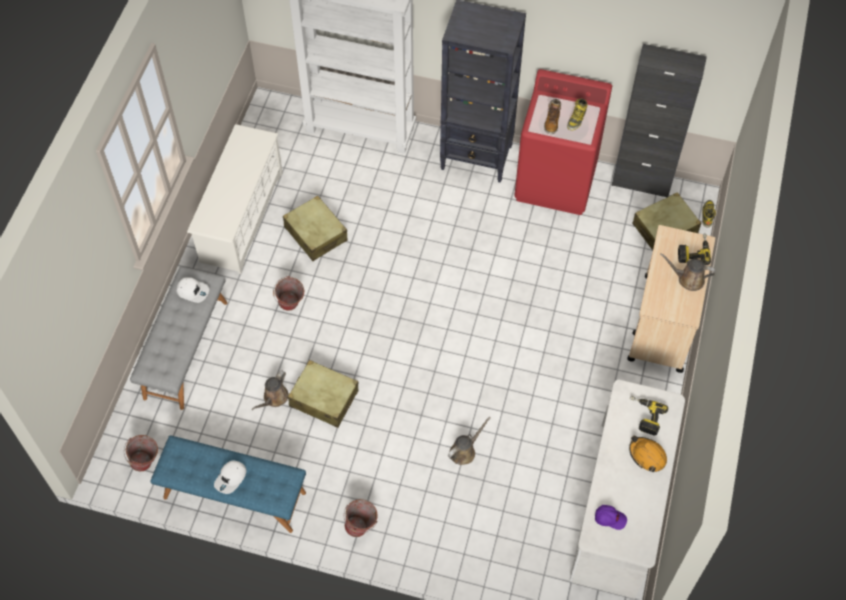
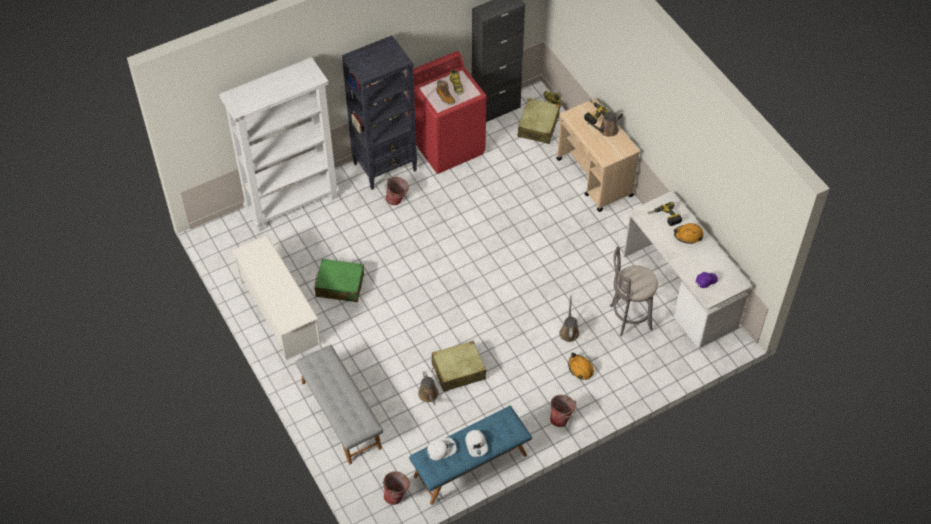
camera: 45 degrees left, 5 degrees down
(193, 291) = (324, 367): white cap -> white cap (441, 449)
(291, 306) = (375, 338): bucket -> bucket (397, 201)
(315, 234) = (340, 285): beige suitcase -> green suitcase
(433, 496) = (580, 368): none -> orange hard hat
(535, 488) = (628, 318): none -> grey stool

